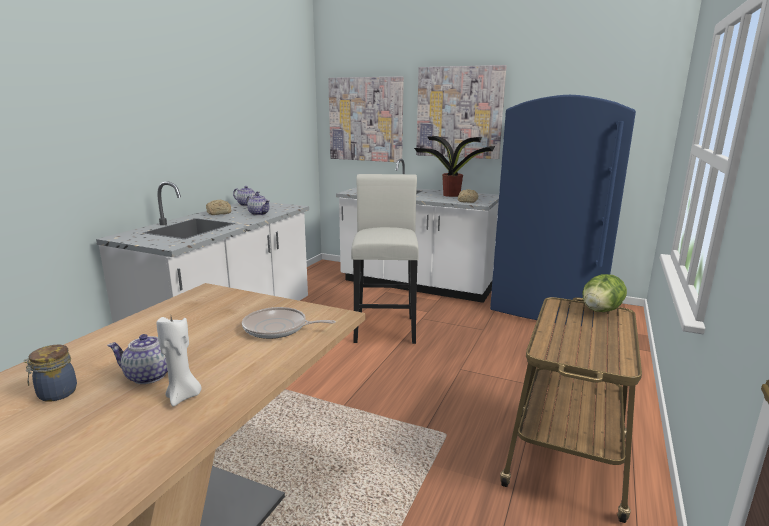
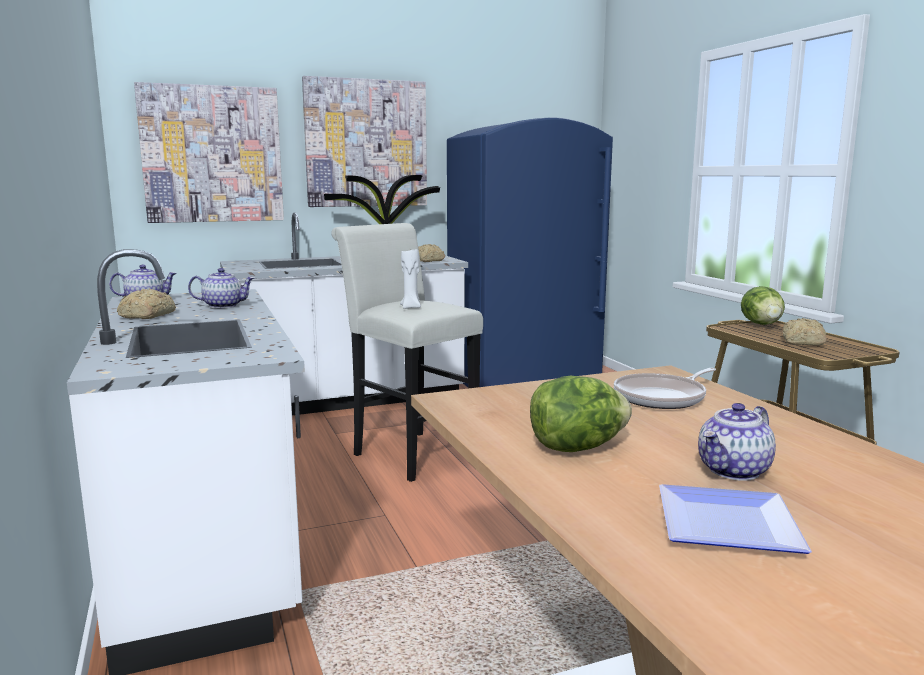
camera: 45 degrees left, 5 degrees down
(55, 393) = (732, 527): jar -> plate
(152, 333) = (577, 448): none -> lettuce
(183, 397) = (820, 465): white candle -> white candle (411, 307)
(575, 336) = (802, 342): none -> bread

